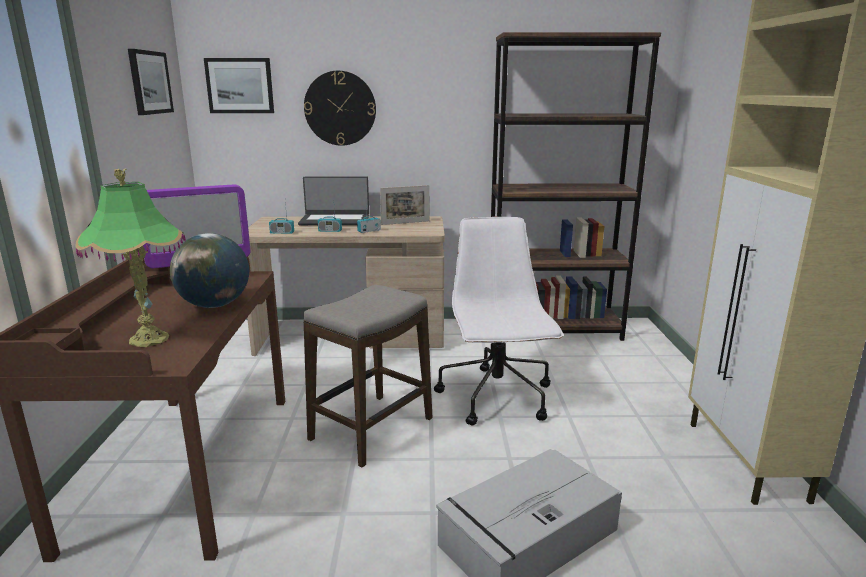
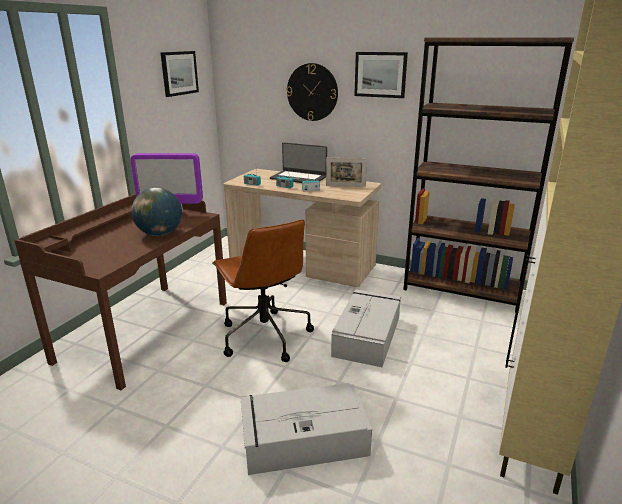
camera: 25 degrees right, 5 degrees up
(148, 339) = (104, 251): table lamp -> none
(240, 86) = (247, 73): picture -> picture (380, 74)
(372, 429) = (264, 336): stool -> brown office chair
(497, 398) = (367, 335): white office chair -> grey storage box

